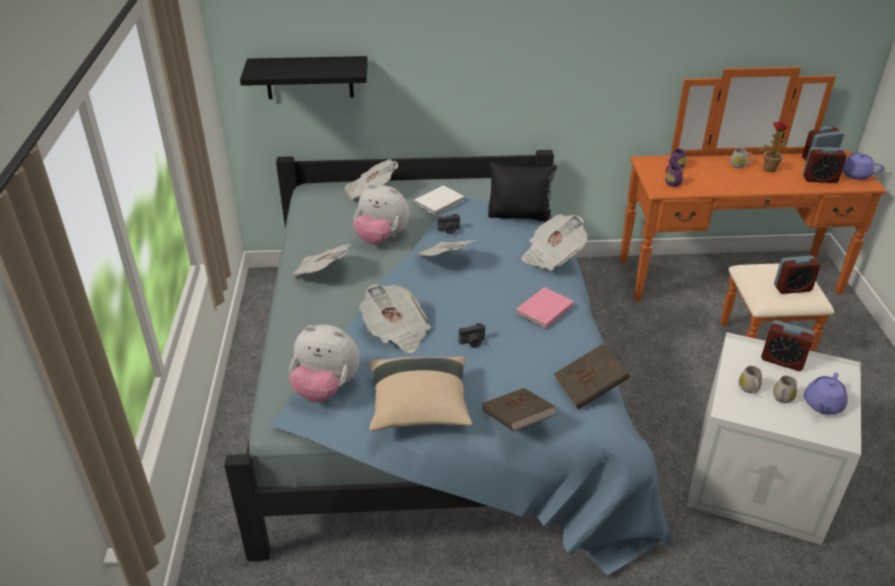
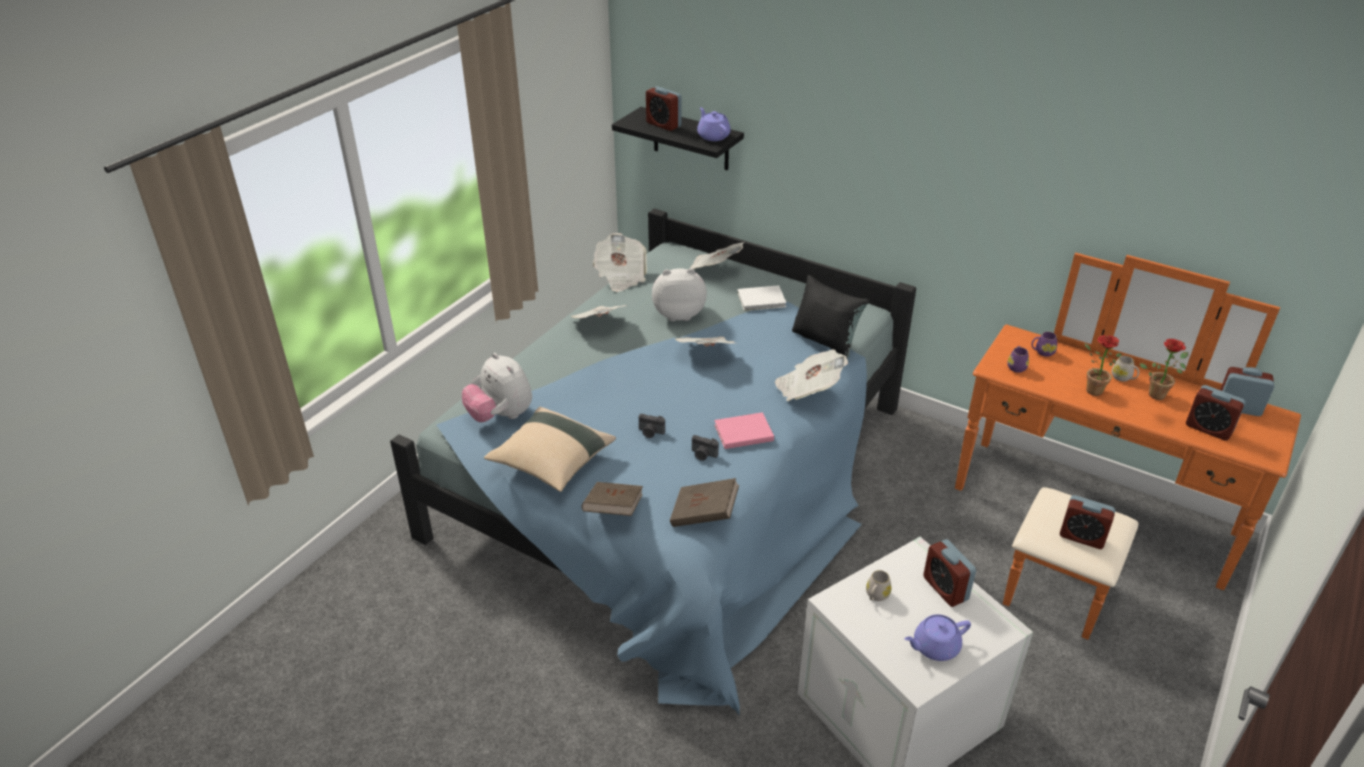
camera: 35 degrees right, 0 degrees up
(289, 67) = (663, 124): none -> alarm clock
(381, 238) = (678, 314): plush toy -> plush toy turned 120 degrees clockwise
(396, 332) = (599, 397): newspaper -> newspaper (621, 276)
(449, 230) = (741, 329): camera -> camera (703, 455)
(731, 180) = (1090, 389): none -> potted plant
(781, 398) = (898, 620): white mug -> none
(854, 174) = (1264, 441): purple teapot -> purple teapot (713, 136)

